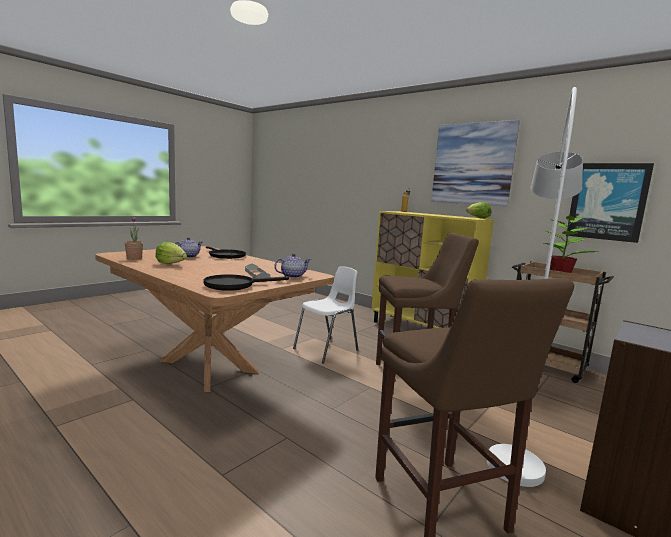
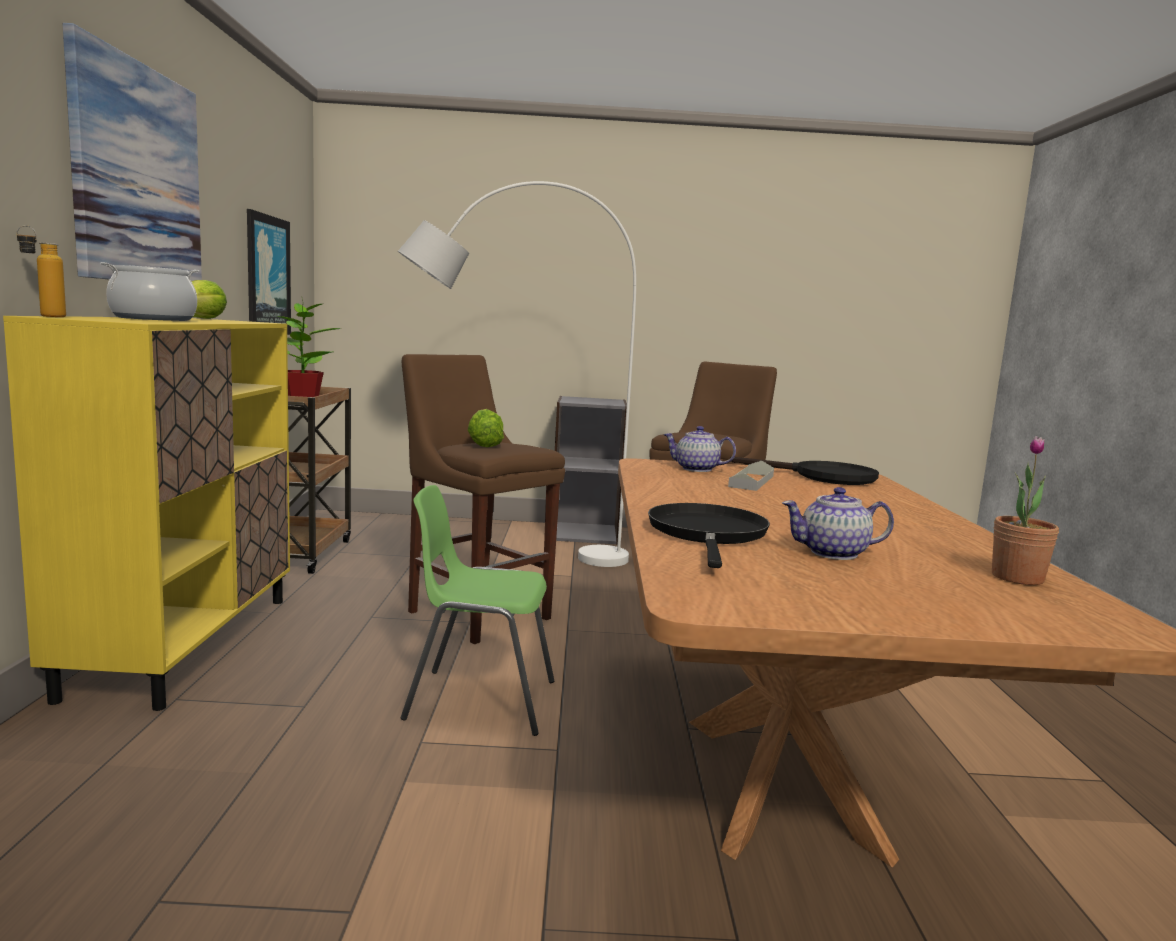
camera: 130 degrees left, 0 degrees up
(171, 264) = (905, 535): lettuce -> lettuce (484, 445)
(327, 350) = (479, 700): white chair -> green chair
(431, 214) = (154, 319): none -> cooking pot

